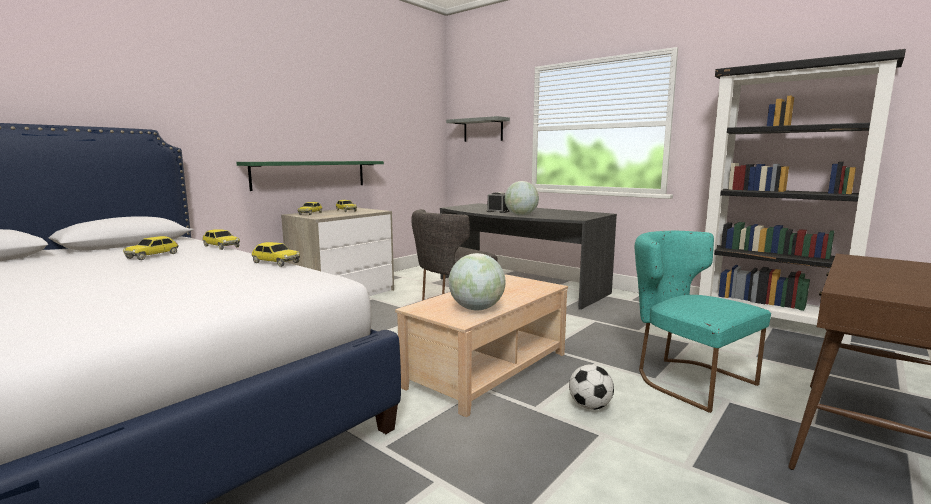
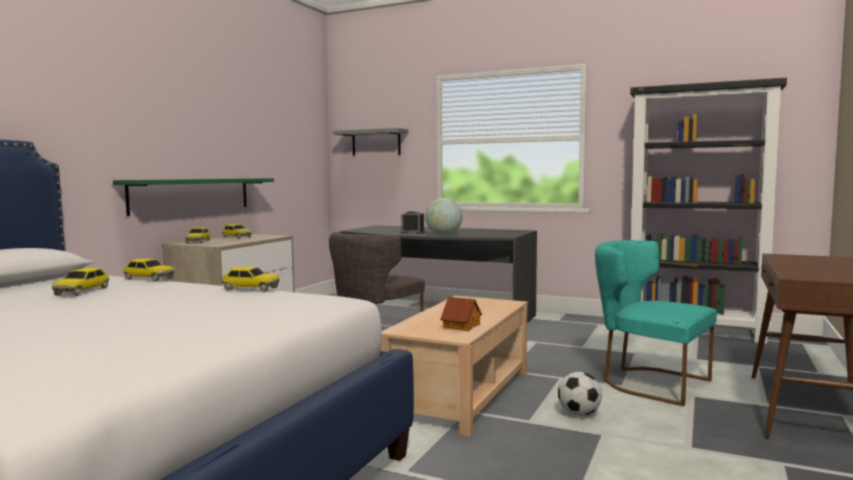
camera: 15 degrees left, 5 degrees down
(476, 309) = (461, 326): globe -> toy house

